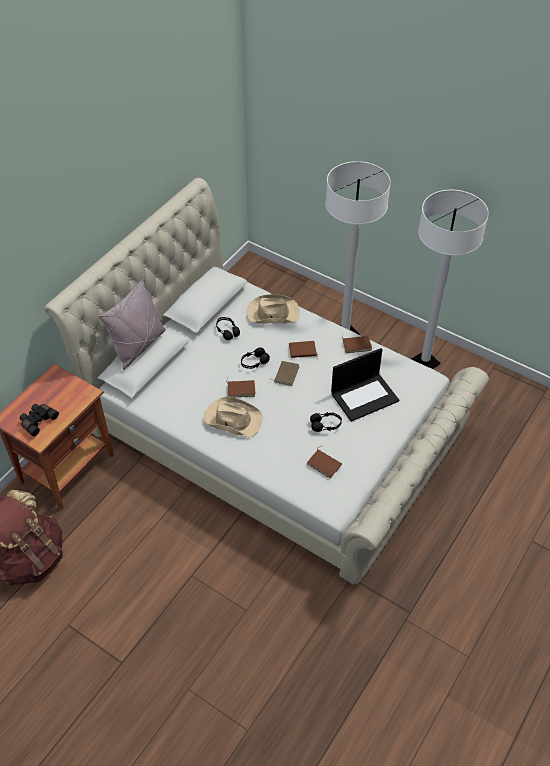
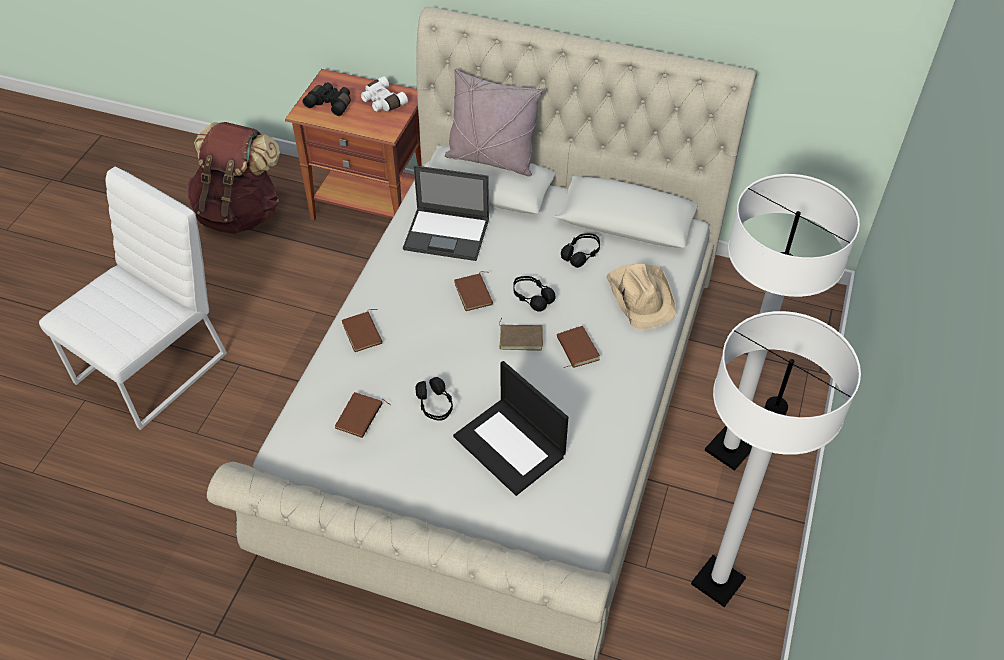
camera: 75 degrees right, 0 degrees up
(53, 390) = (382, 102): none -> white binoculars
(171, 634) = (155, 365): none -> white chair
(181, 393) = (448, 234): none -> laptop
(232, 419) = (417, 297): beige hat -> none
(356, 344) = (620, 416): brown book -> brown book (363, 333)

